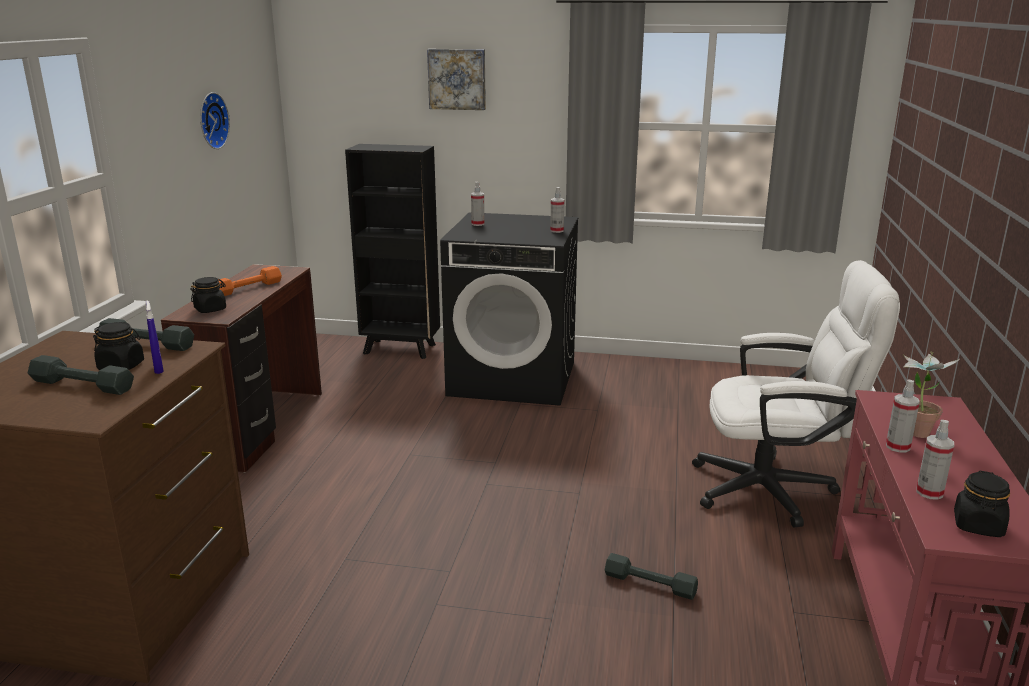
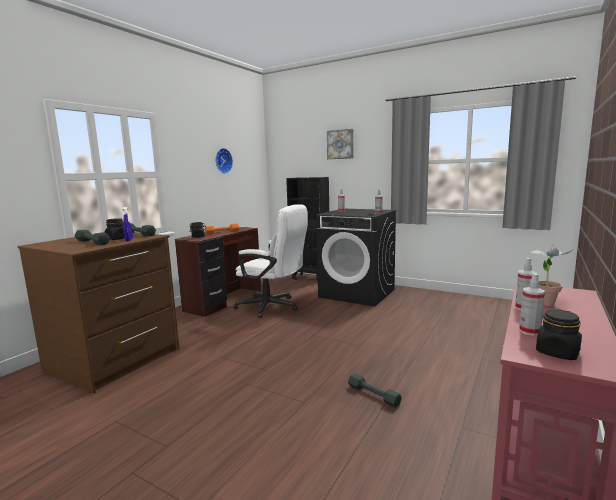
camera: 20 degrees right, 10 degrees down
(777, 490) = (485, 359): white office chair -> white office chair (273, 307)

